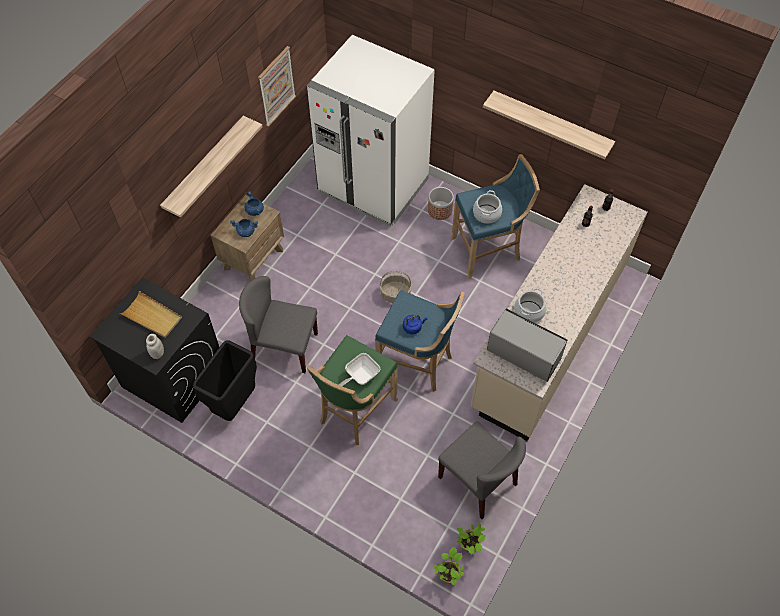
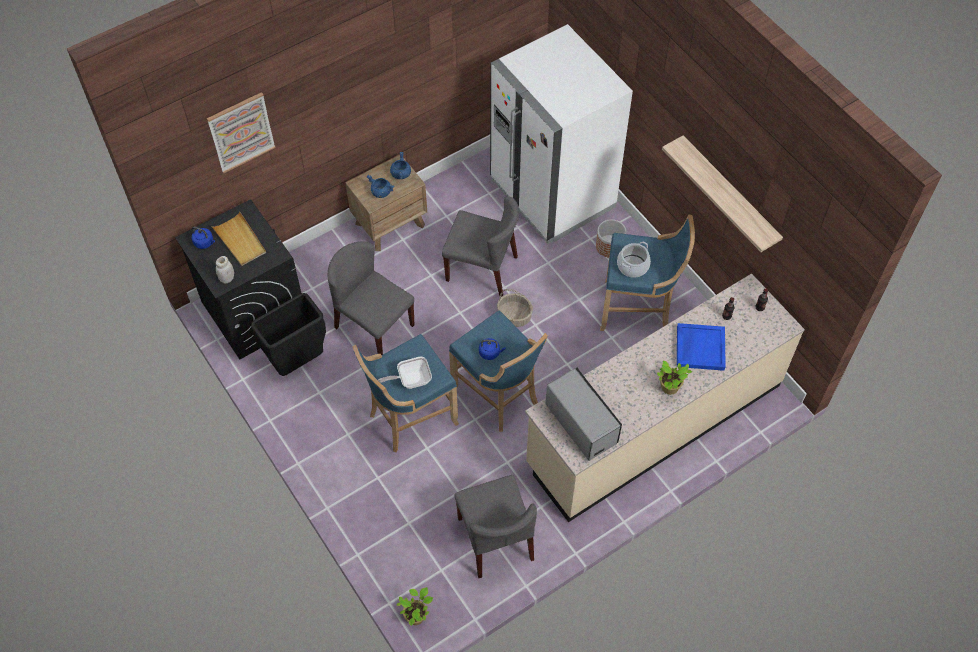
camera: 25 degrees right, 0 degrees up
(120, 330) = (204, 243): none -> blue kettle
(205, 167) = (354, 112): shelf -> none
(276, 86) = (466, 52): picture -> picture (241, 132)
(349, 266) = (482, 268): none -> grey chair
(354, 411) = (409, 418): green stool -> blue stool
(469, 545) = (452, 598): potted plant -> potted plant (670, 388)
(528, 312) = (611, 383): cooking pot -> none
(579, 256) = (699, 347): none -> blue tray

